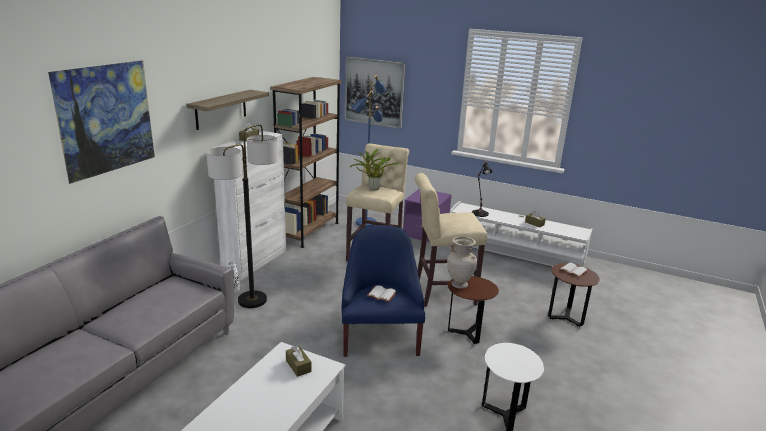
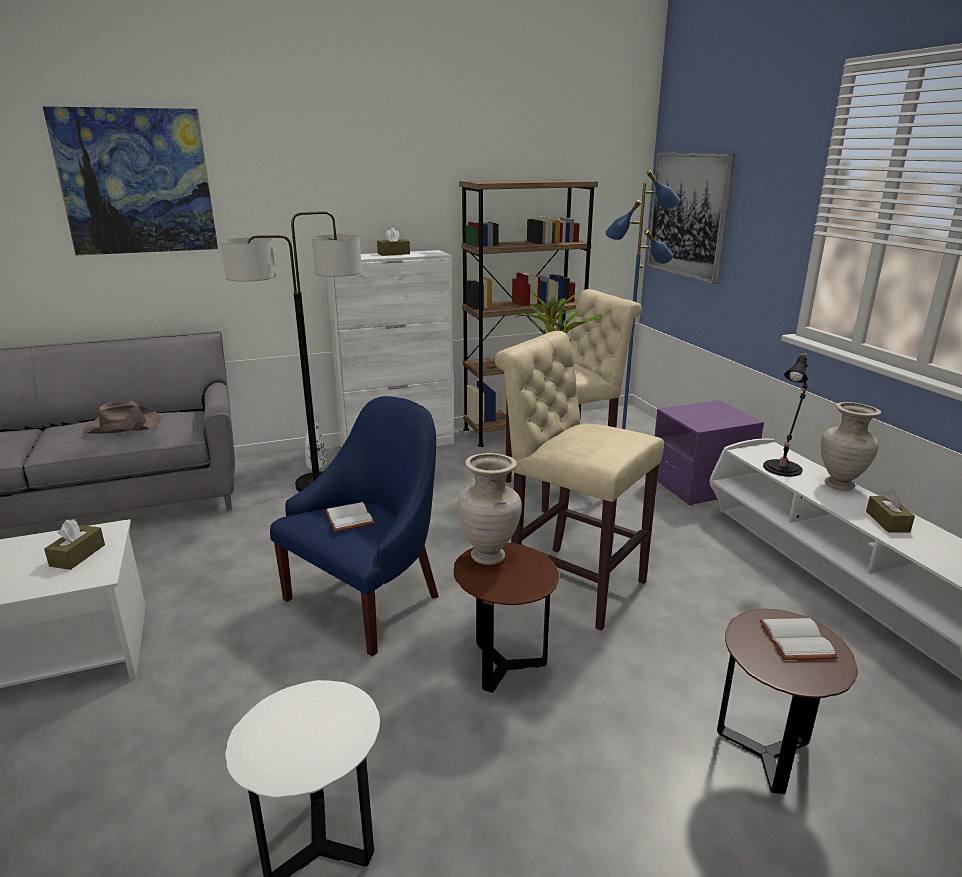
camera: 45 degrees right, 0 degrees up
(157, 301) = (122, 426): none -> brown hat
(221, 109) = (351, 202): shelf -> none
(505, 214) = (840, 485): none -> beige vase

